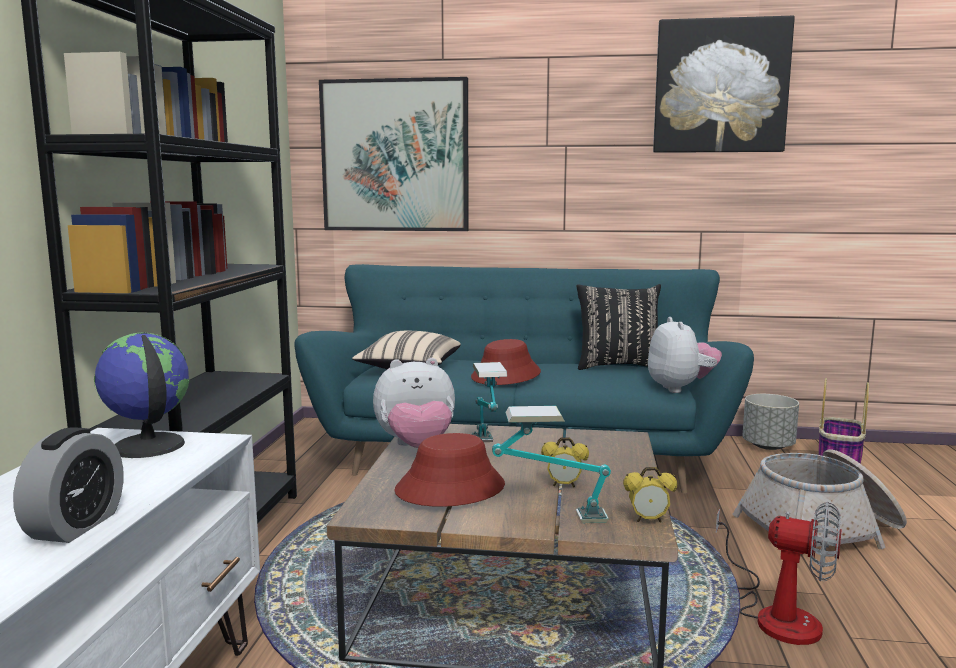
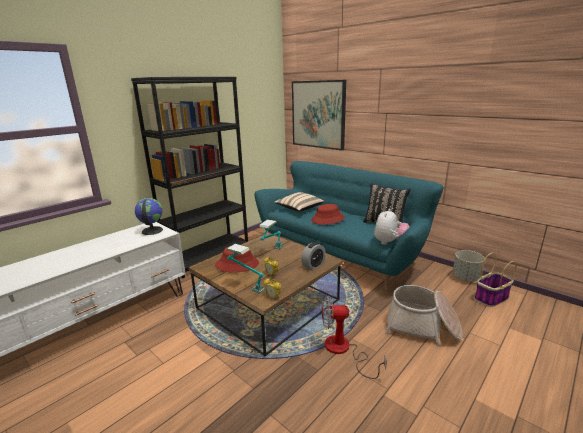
camera: 35 degrees right, 10 degrees up
(76, 526) = (102, 253): alarm clock -> alarm clock (313, 265)
(416, 447) = (253, 244): plush toy -> none
(720, 87) = (465, 84): picture -> none
(775, 613) = (343, 350): fan -> fan turned 120 degrees clockwise

